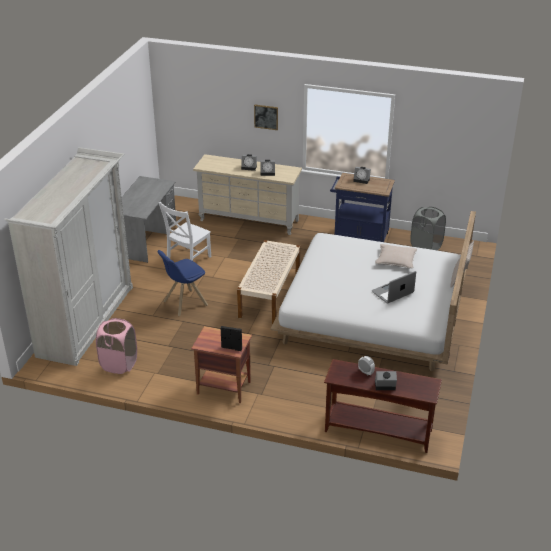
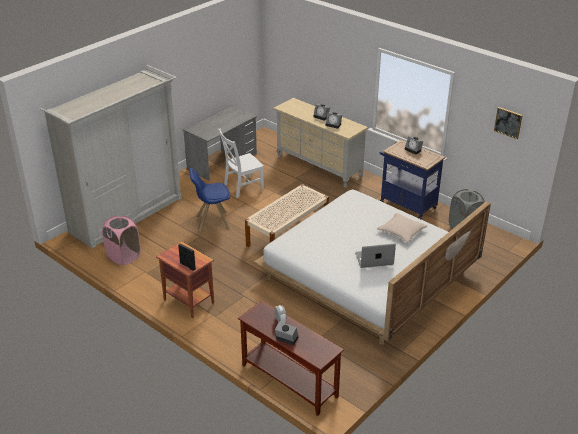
camera: 25 degrees right, 0 degrees up
(266, 117) = (346, 73): picture -> picture (508, 122)

